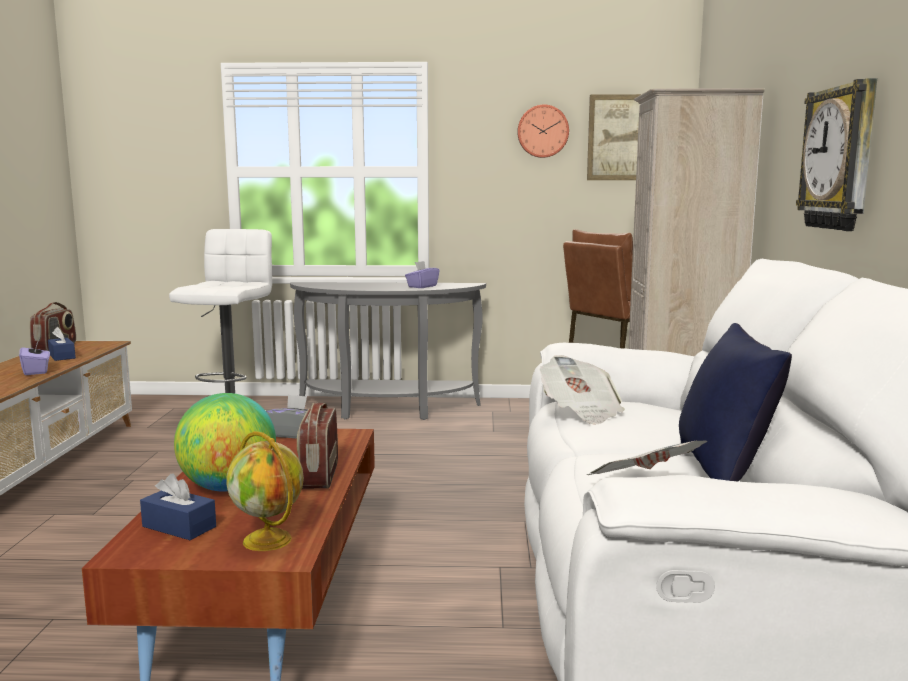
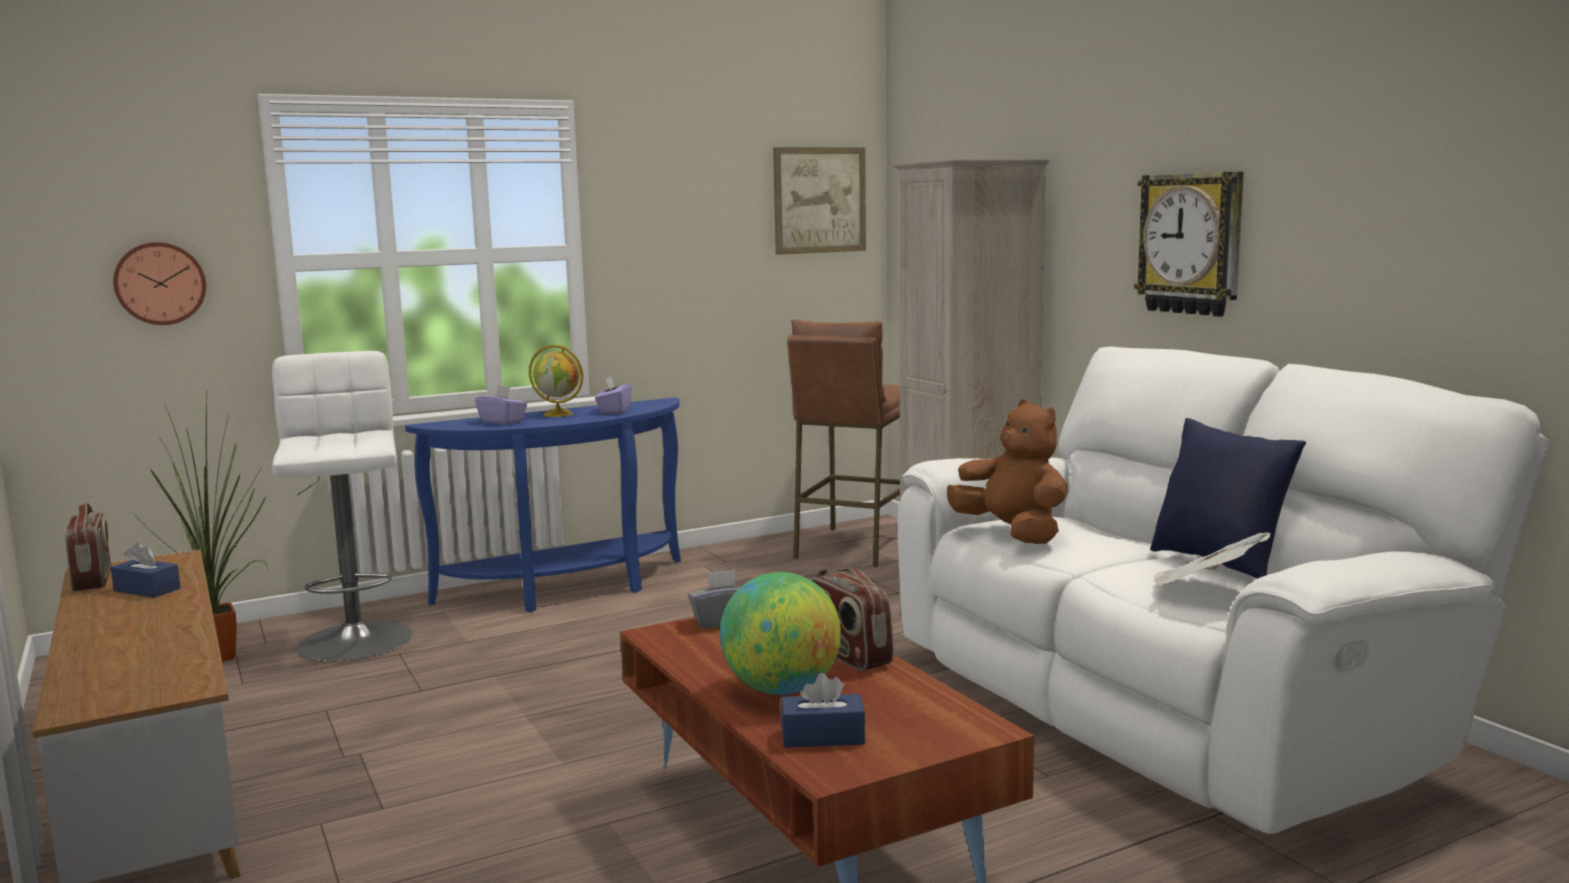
camera: 30 degrees left, 0 degrees up
(36, 371) = (168, 617): purple tissue box -> purple tissue box (502, 421)
(162, 412) = (226, 657): none -> potted plant
(268, 540) = (939, 723): globe -> globe (559, 414)
(387, 410) = (570, 590): grey console table -> blue console table
(542, 131) = (721, 194): wall clock -> wall clock (160, 283)
(580, 412) = (1012, 534): newspaper -> brown plush toy

